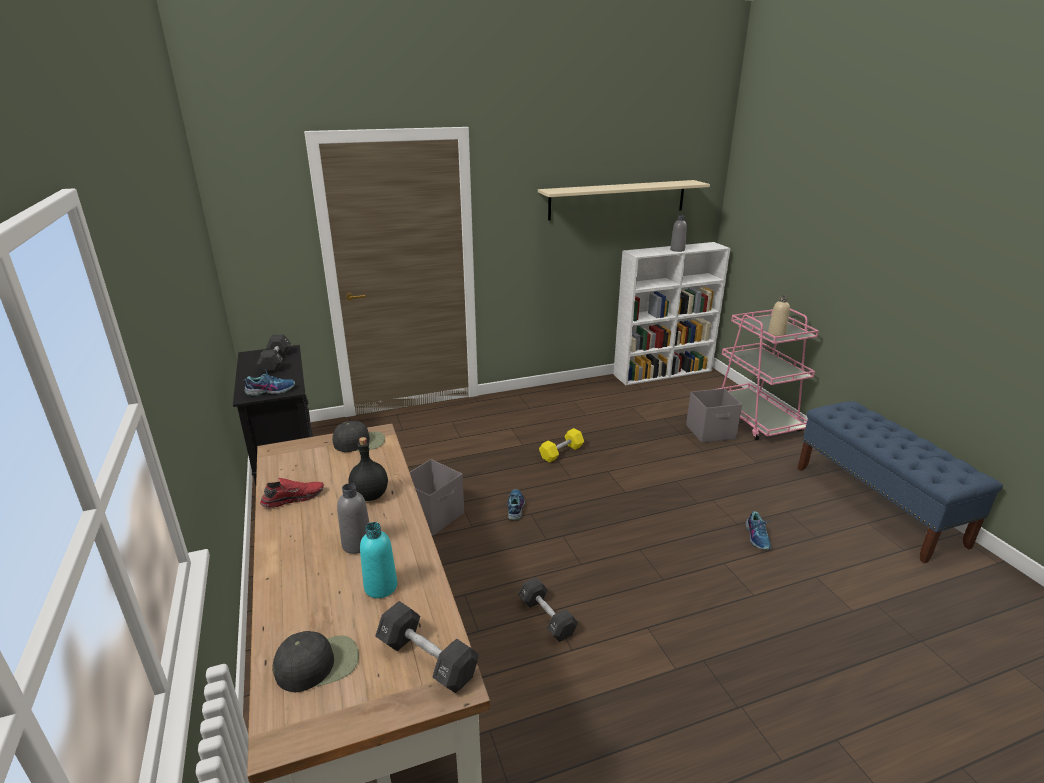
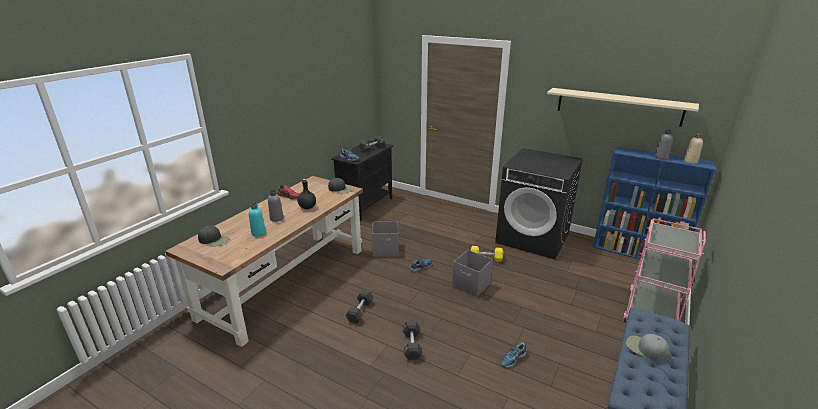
camera: 50 degrees right, 0 degrees up
(427, 659) = (231, 256): black dumbbell -> black dumbbell (412, 345)
(564, 404) = (533, 238): none -> black washing machine
(663, 372) = (637, 253): white bookcase -> blue bookcase
(711, 432) = (598, 300): grey storage box -> grey storage box (471, 285)
(776, 333) = (665, 243): beige bottle -> beige bottle (690, 161)
(883, 436) = (645, 348): none -> grey cap

